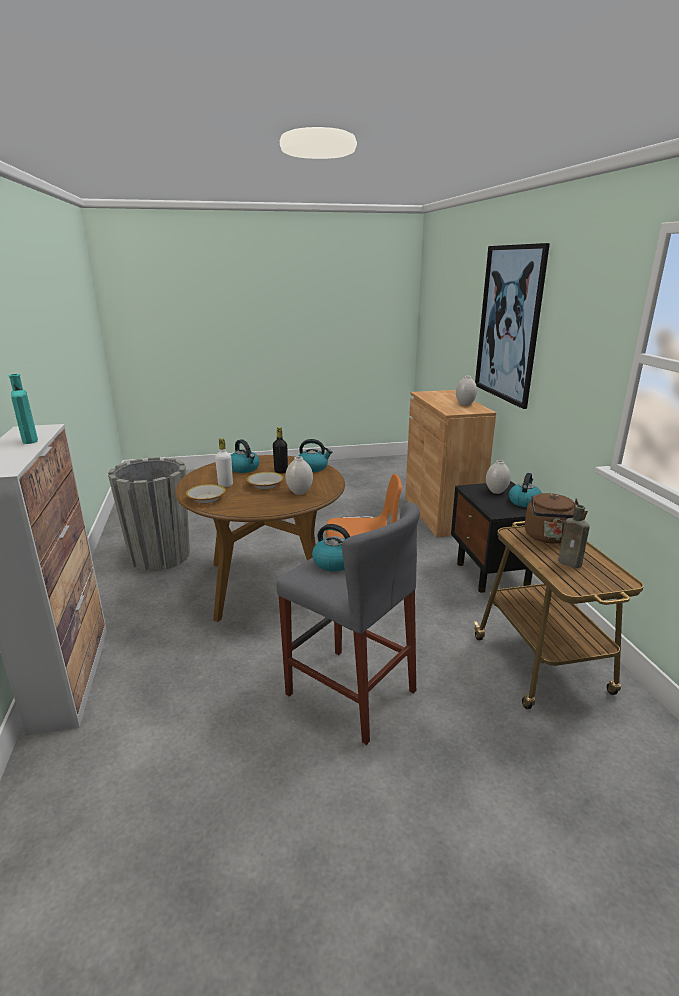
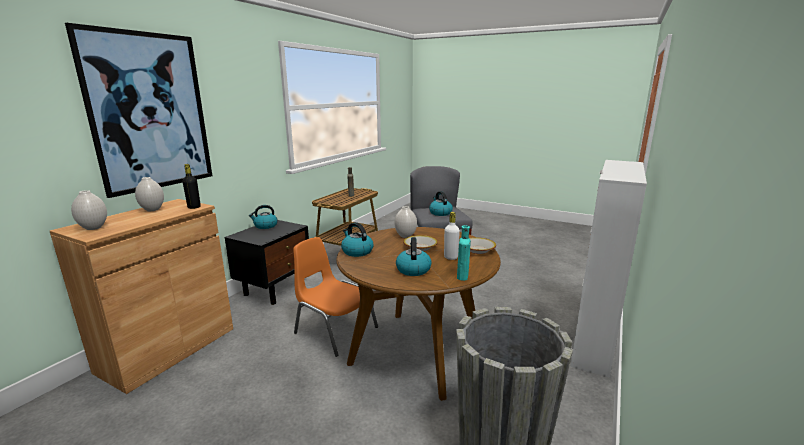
camera: 140 degrees left, 5 degrees down
(29, 440) = (617, 171): turquoise bottle -> turquoise bottle (462, 277)
(281, 471) = (387, 256): black bottle -> black bottle (194, 207)
(496, 491) = (256, 234): white vase -> white vase (93, 228)
(549, 538) = (334, 199): brown kettle -> none

